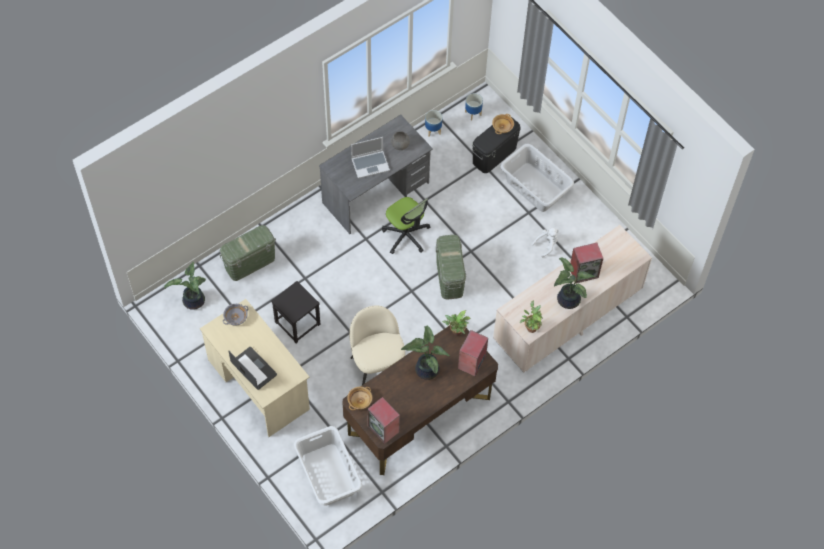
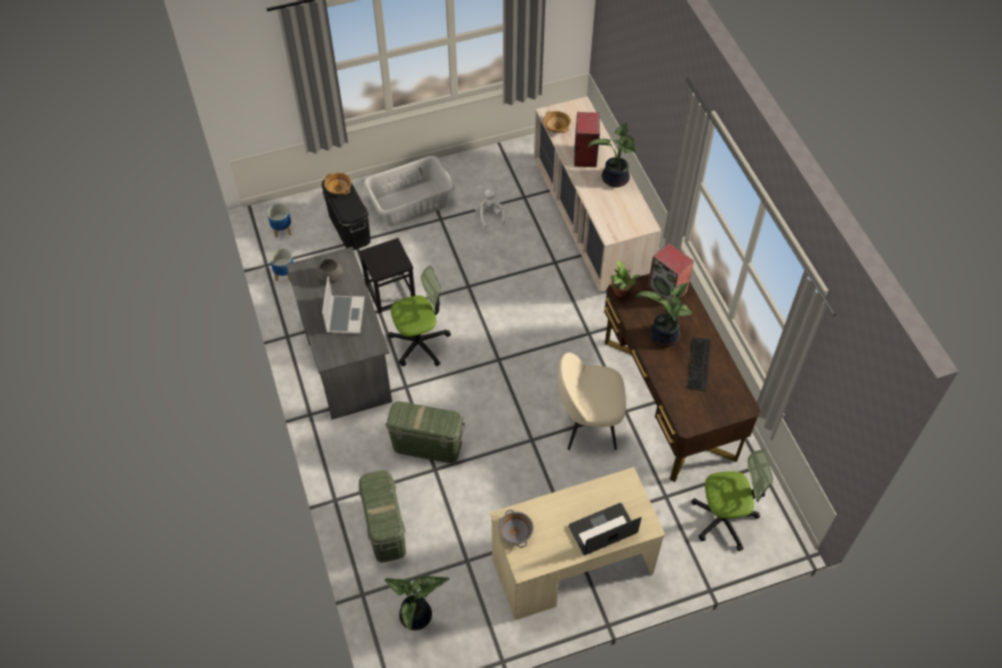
camera: 70 degrees left, 5 degrees down
(298, 323) = (497, 495): black stool -> black stool (390, 292)
(328, 475) = (724, 519): white laundry basket -> office chair
(360, 400) = (687, 417): beige bowl -> beige bowl (556, 127)
(384, 429) = (733, 402): speaker -> none
(410, 399) = (700, 364): none -> keyboard
(449, 277) = (494, 317): green storage box -> green storage box (427, 445)
(531, 327) = (639, 221): potted plant -> none

